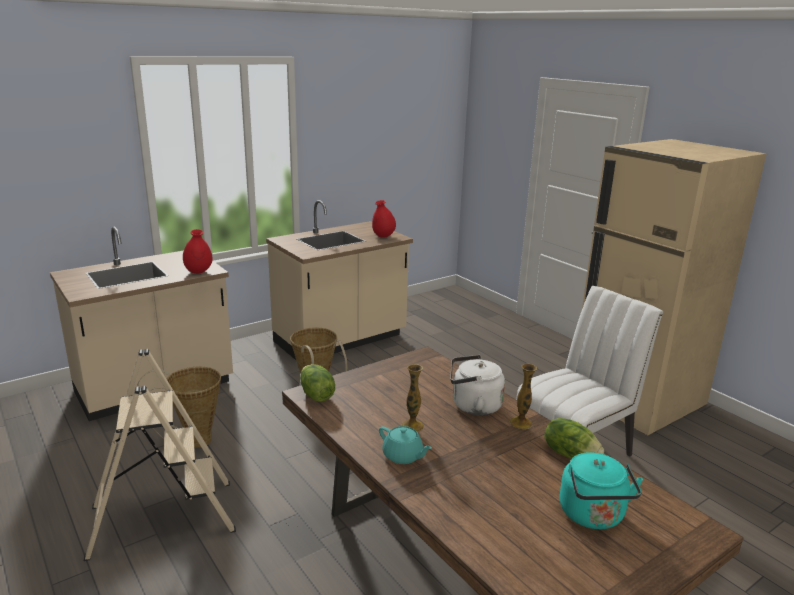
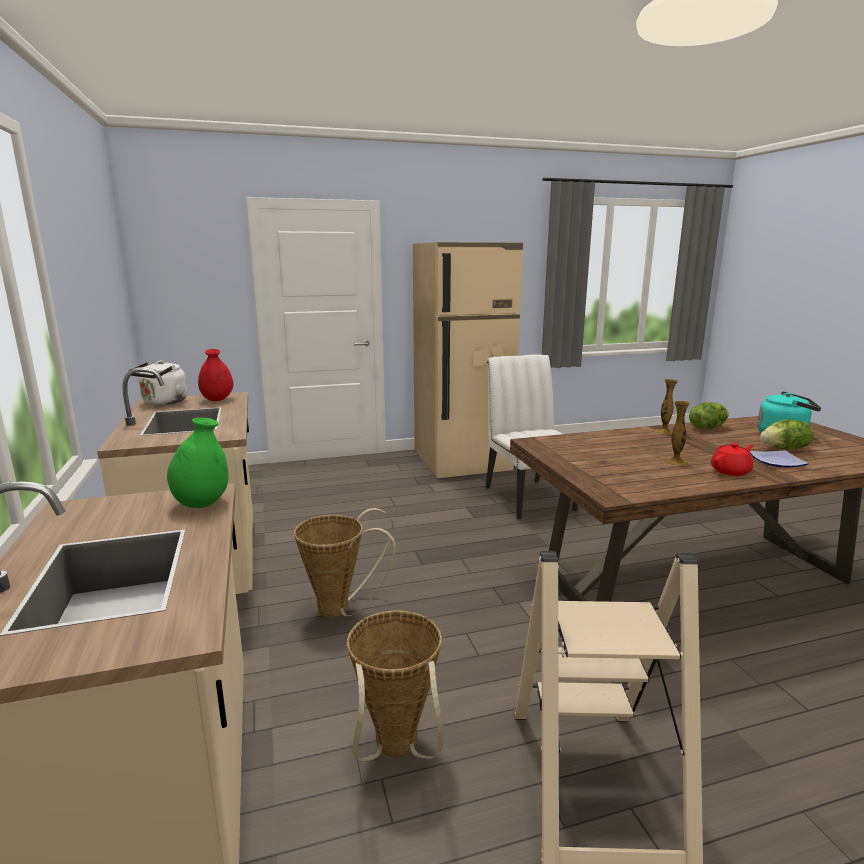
camera: 70 degrees left, 5 degrees down
(198, 272) = (202, 503): red vase -> green vase
(316, 395) = (617, 492): lettuce -> lettuce (785, 449)
(403, 456) = (731, 471): turquoise teapot -> red teapot
(458, 491) = (775, 461): none -> plate
(473, 406) = (637, 440): white kettle -> white kettle (163, 403)

